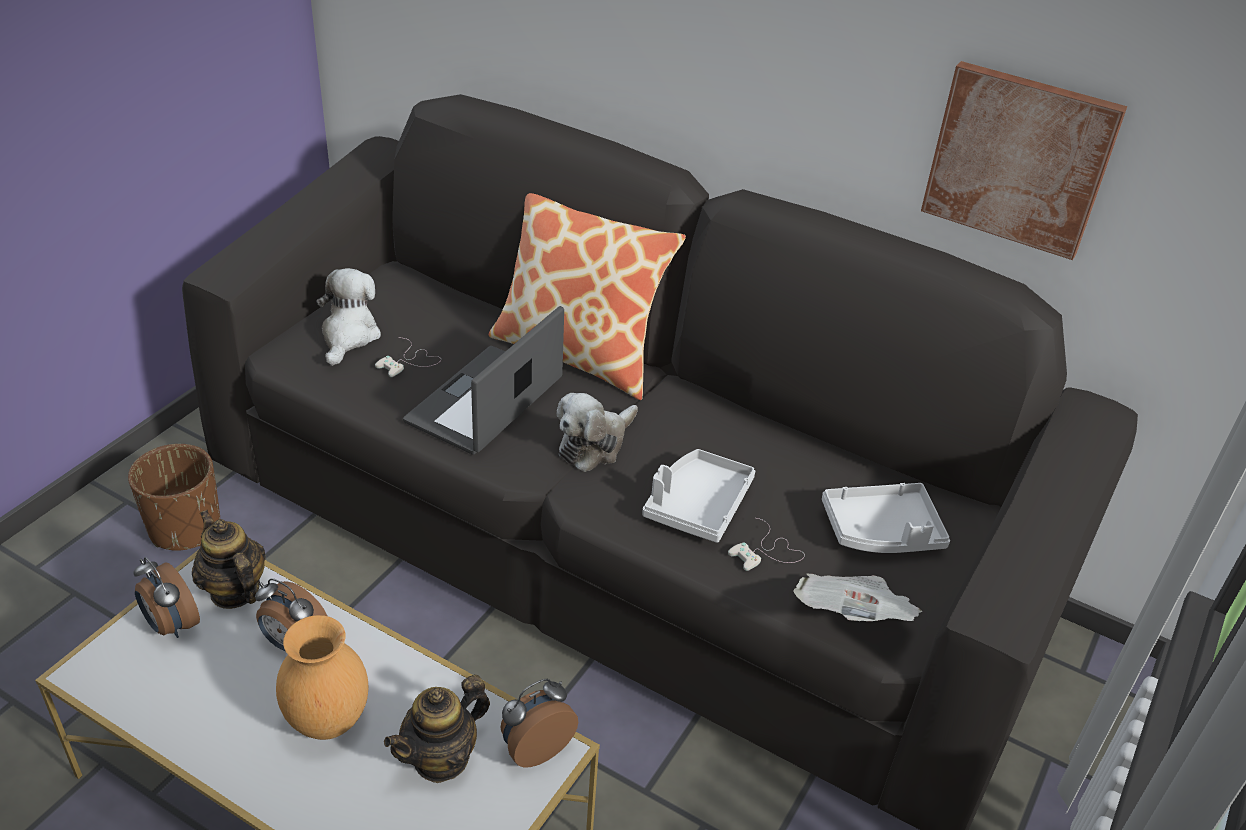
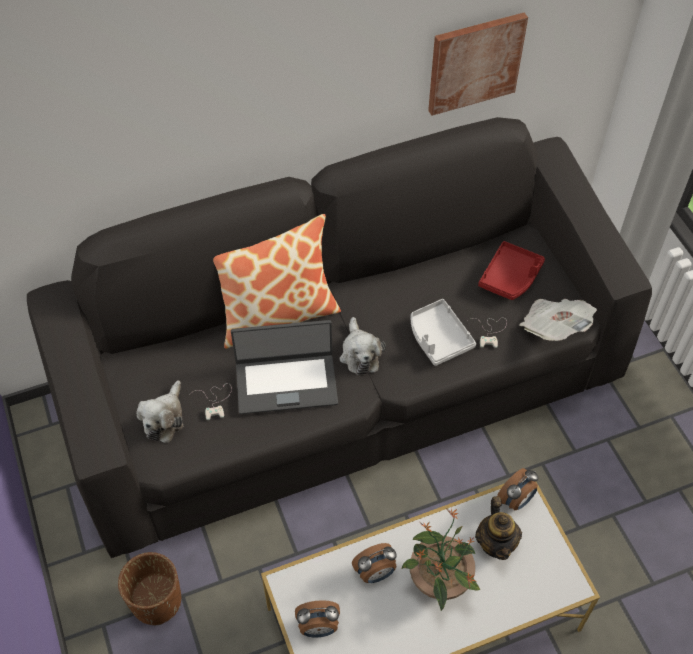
camera: 50 degrees left, 15 degrees up
(234, 591) = (314, 584): teapot -> none
(328, 720) = (439, 581): brown vase -> potted plant
(348, 336) = (164, 418): plush toy -> plush toy turned 120 degrees counterclockwise
(486, 402) = (286, 382): laptop -> laptop turned 75 degrees counterclockwise
(535, 747) = (516, 500): alarm clock -> alarm clock turned 135 degrees counterclockwise
(882, 531) = (510, 277): grey tray -> red tray

